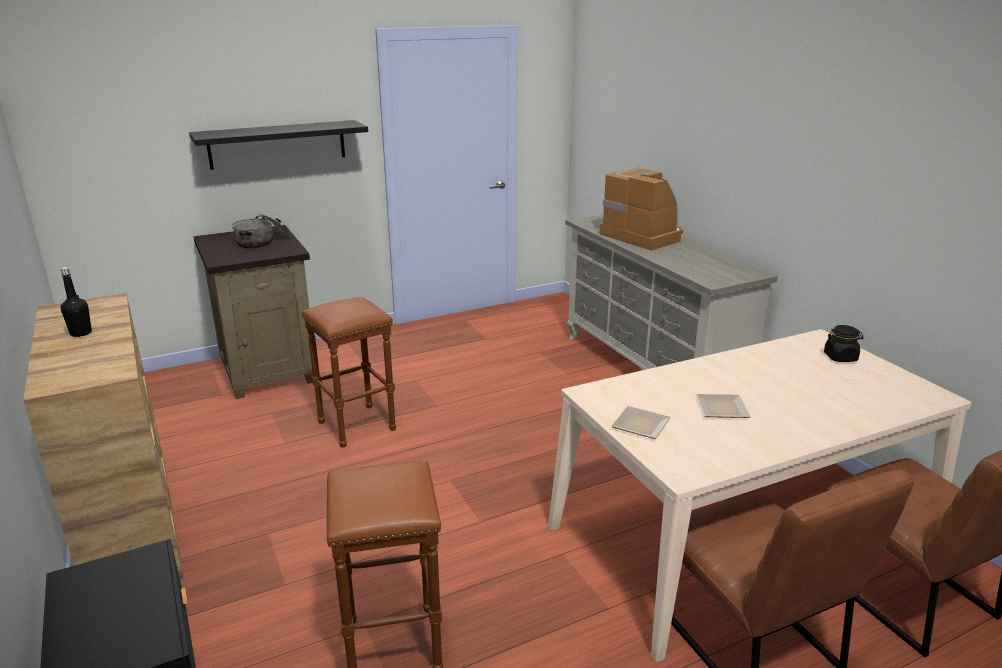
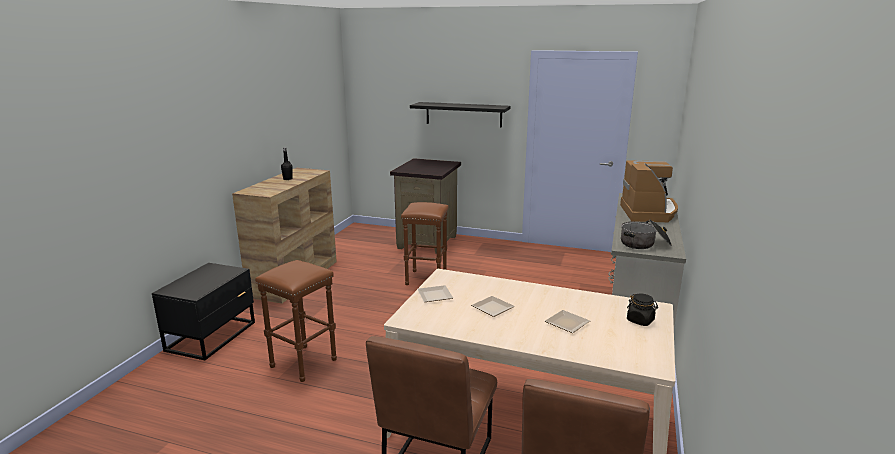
camera: 45 degrees right, 5 degrees down
(262, 241) = (434, 166): cooking pot -> cooking pot (644, 244)
(805, 389) = (566, 322): none -> plate

